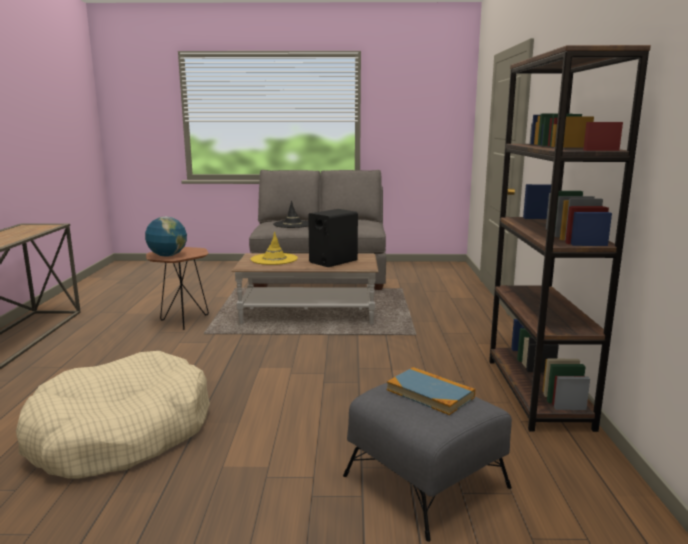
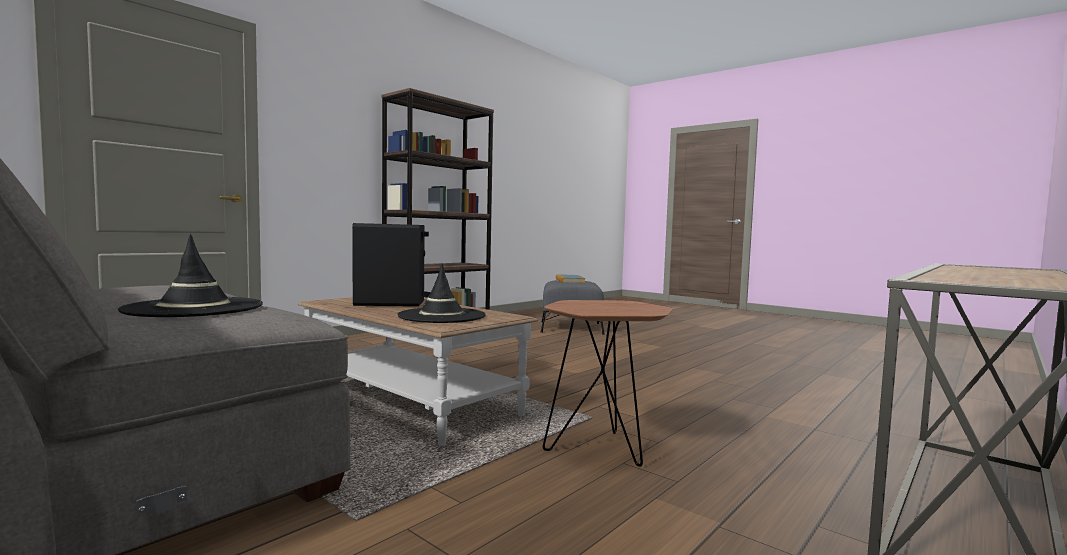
camera: 140 degrees left, 10 degrees down
(121, 433) = (725, 367): beige dog bed -> none
(167, 256) = (632, 305): globe -> none
(274, 259) = (441, 316): yellow hat -> black hat

